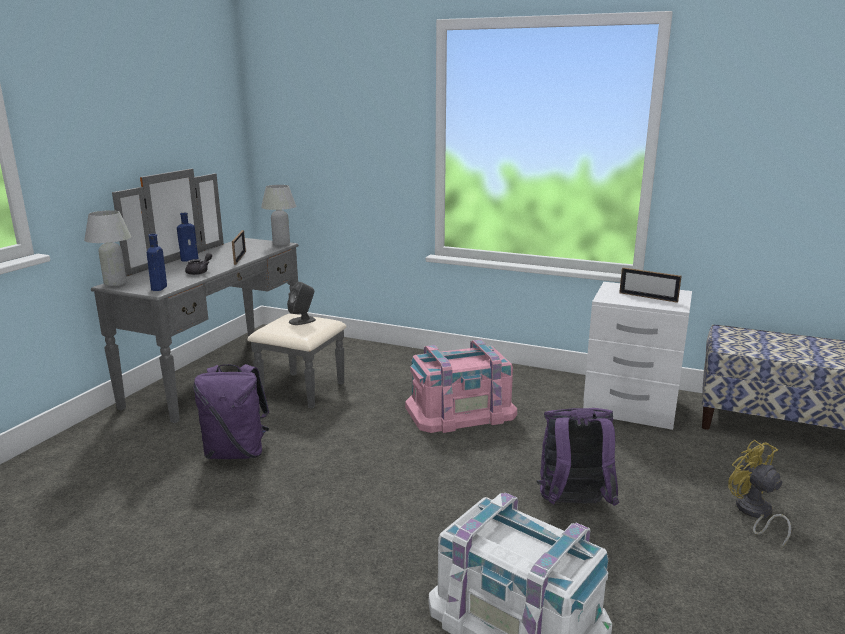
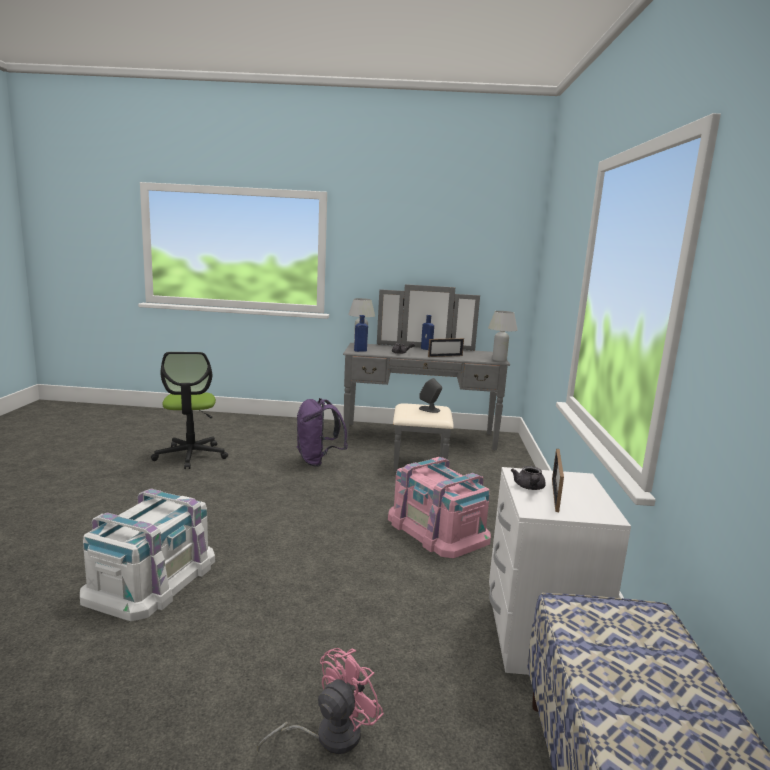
camera: 70 degrees right, 5 degrees down
(99, 575) = (191, 455): none -> office chair
(572, 505) = (301, 598): purple backpack -> none
(635, 301) = (529, 487): none -> grey teapot
(754, 513) = (328, 736): yellow fan -> pink fan

